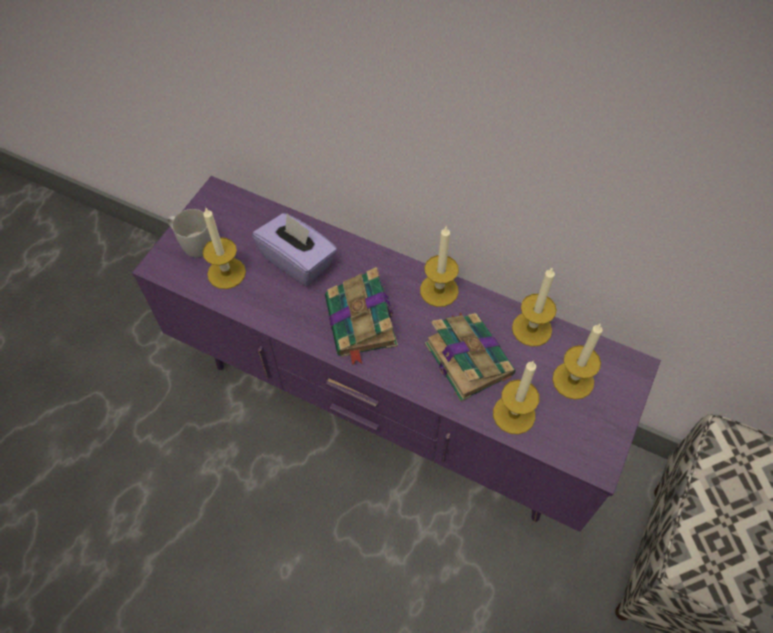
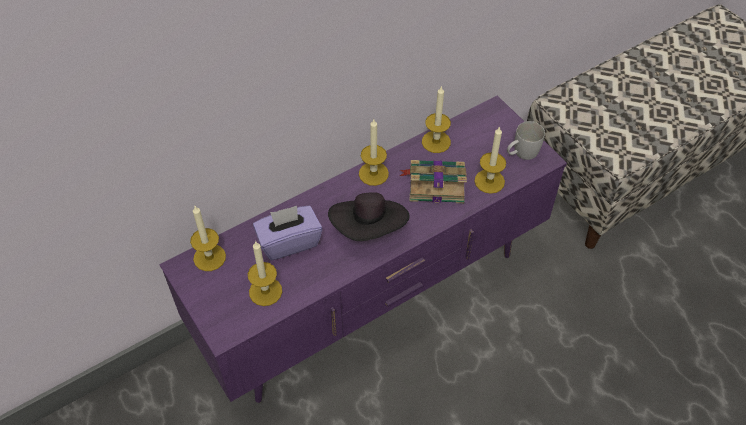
camera: 60 degrees left, 5 degrees down
(192, 243) = (219, 303): white mug -> white mug (521, 153)
(361, 323) = (369, 228): book -> black hat
(573, 380) = (484, 141): candle -> candle (209, 257)

